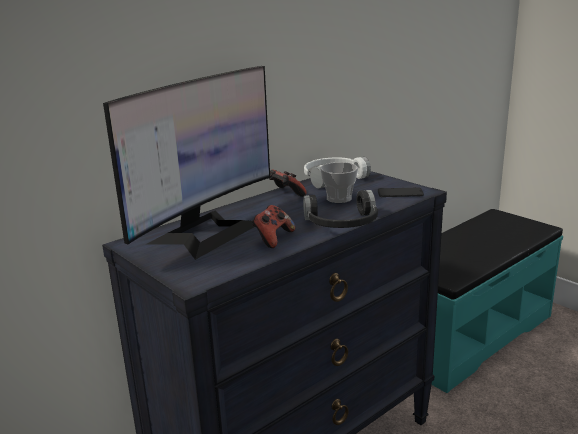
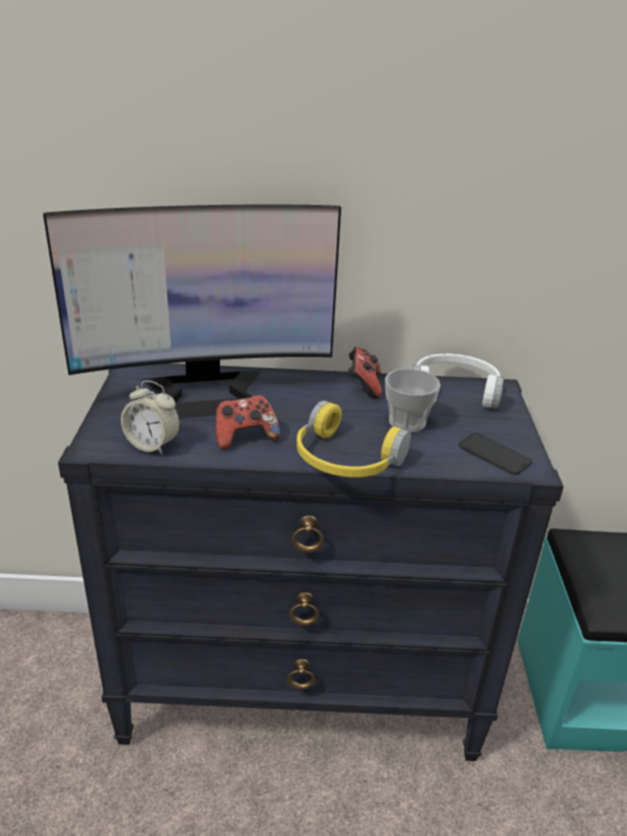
camera: 40 degrees right, 10 degrees up
(228, 265) = (152, 445): none -> alarm clock
(342, 223) = (344, 460): black headphones -> yellow headphones

